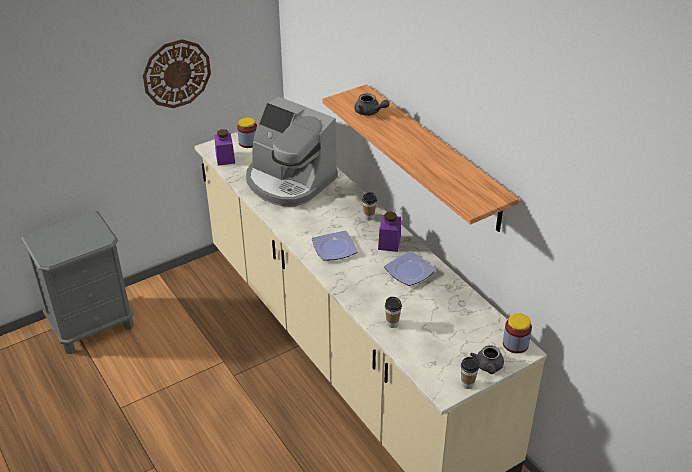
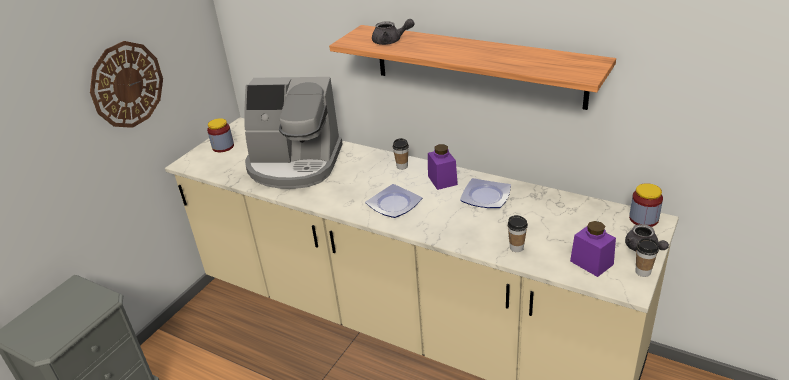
camera: 25 degrees left, 5 degrees down
(225, 158) = (208, 167): purple jar -> purple jar (591, 263)

